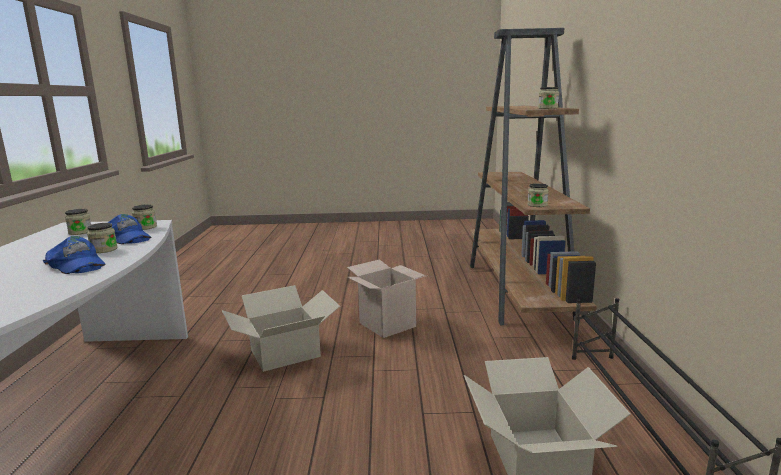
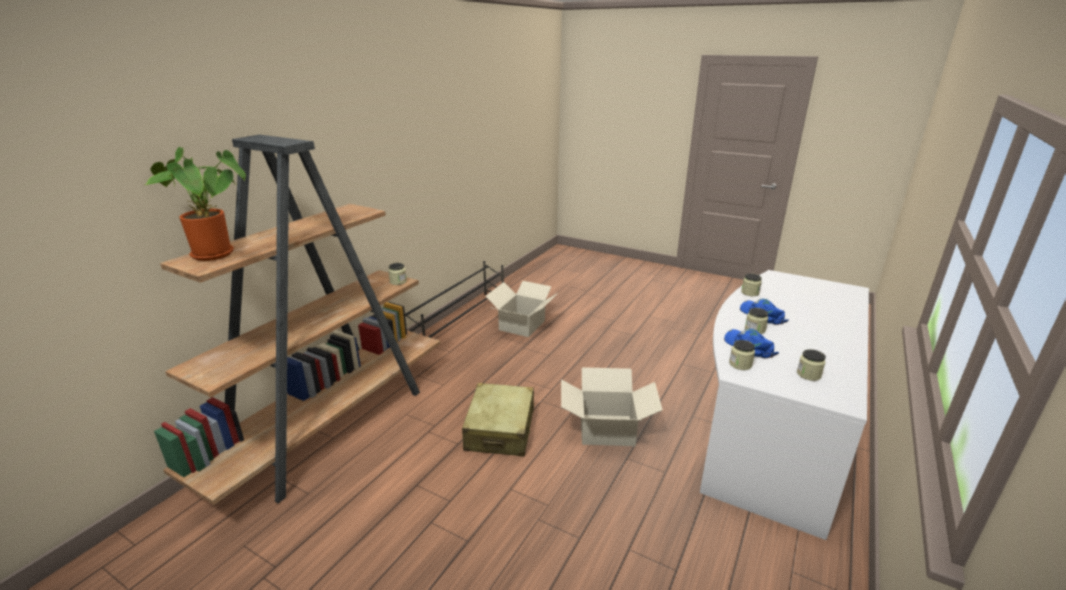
camera: 150 degrees left, 10 degrees up
(387, 325) = (500, 429): cardboard box -> beige suitcase
(512, 105) = (217, 255): none -> potted plant
(548, 108) = (356, 210): jar -> jar (750, 293)

